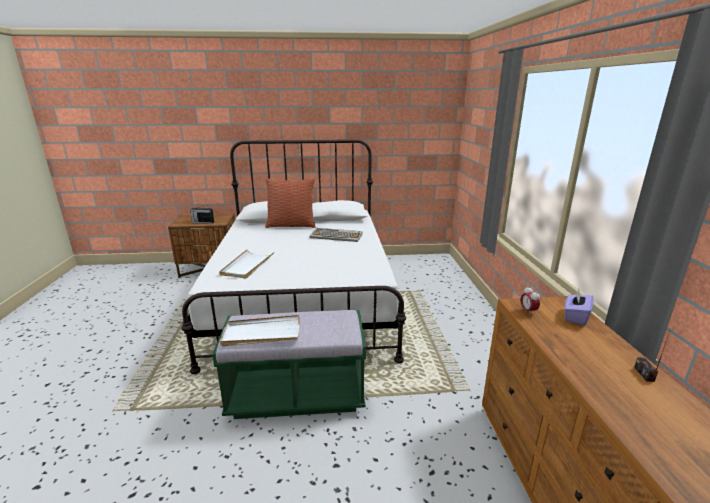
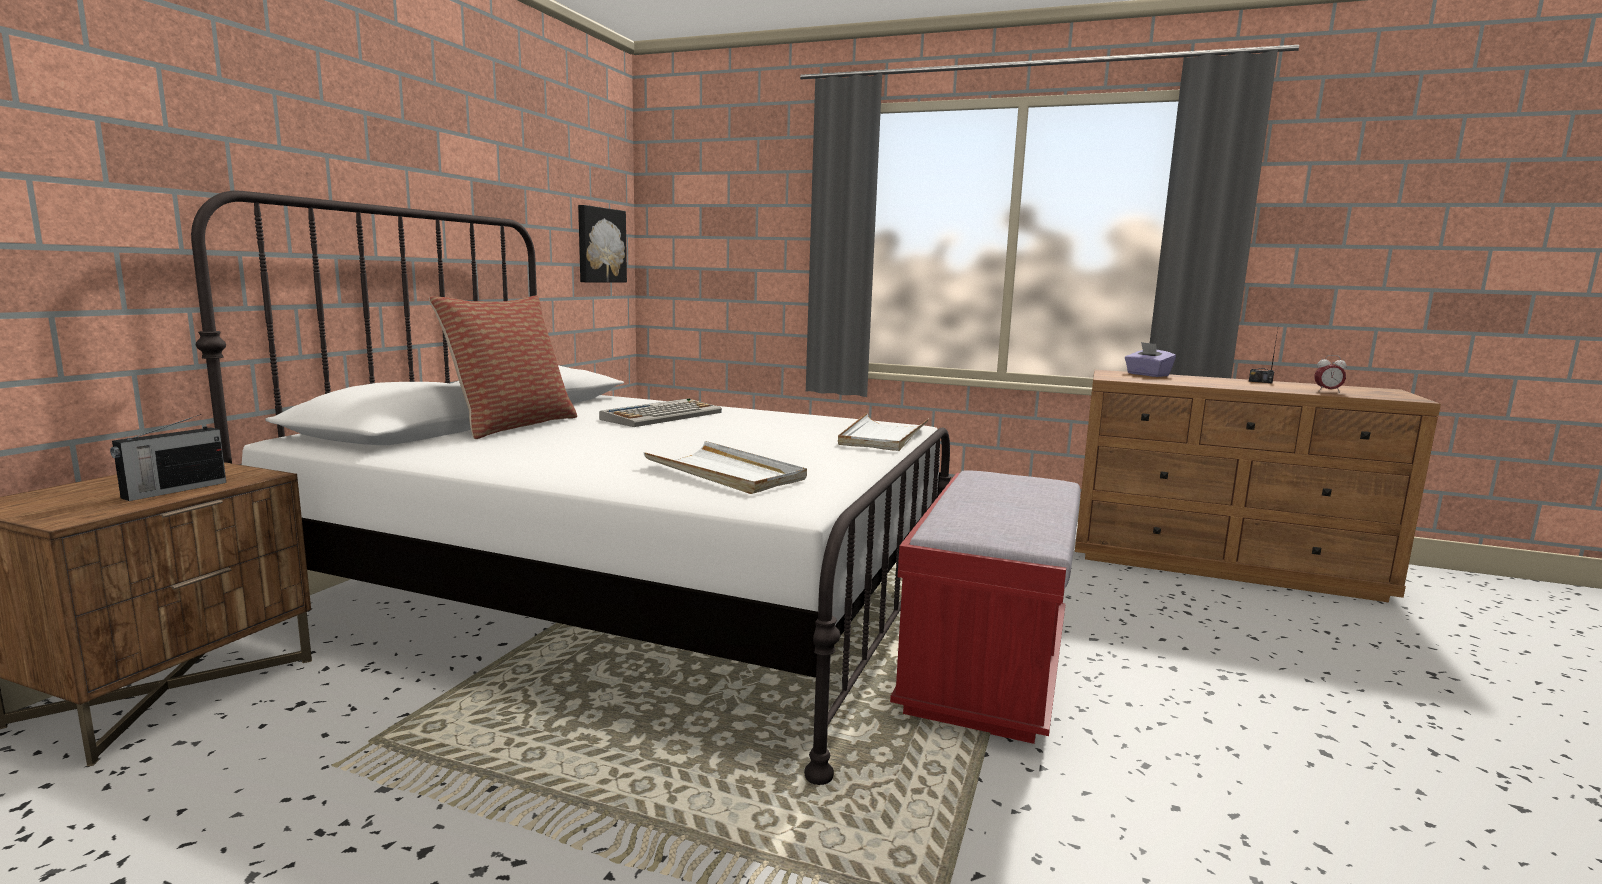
camera: 65 degrees left, 10 degrees down
(261, 333) = (1024, 519): white tray -> white tray (883, 437)
(297, 395) = (986, 667): green bench -> red bench
(428, 145) = (600, 245): none -> picture
(528, 311) = (1131, 379): alarm clock -> alarm clock (1327, 391)

